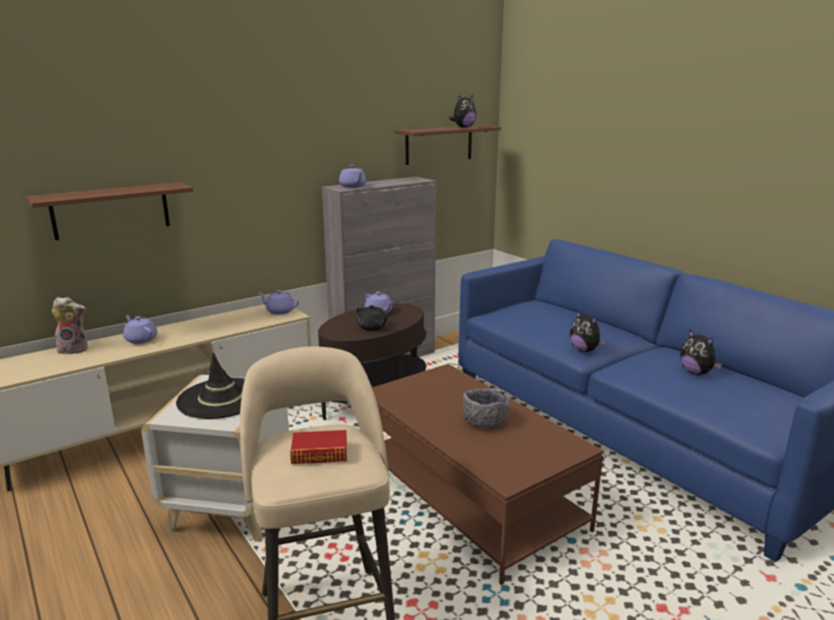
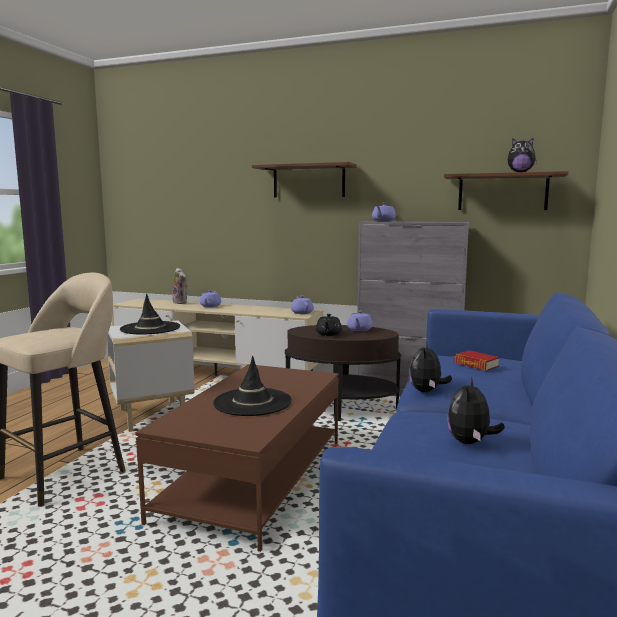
camera: 55 degrees right, 10 degrees down
(111, 210) = (219, 221): brown shelf -> brown shelf (308, 181)
(319, 453) = (49, 334): book -> book (476, 365)
(484, 421) = (252, 402): grey bowl -> black hat

